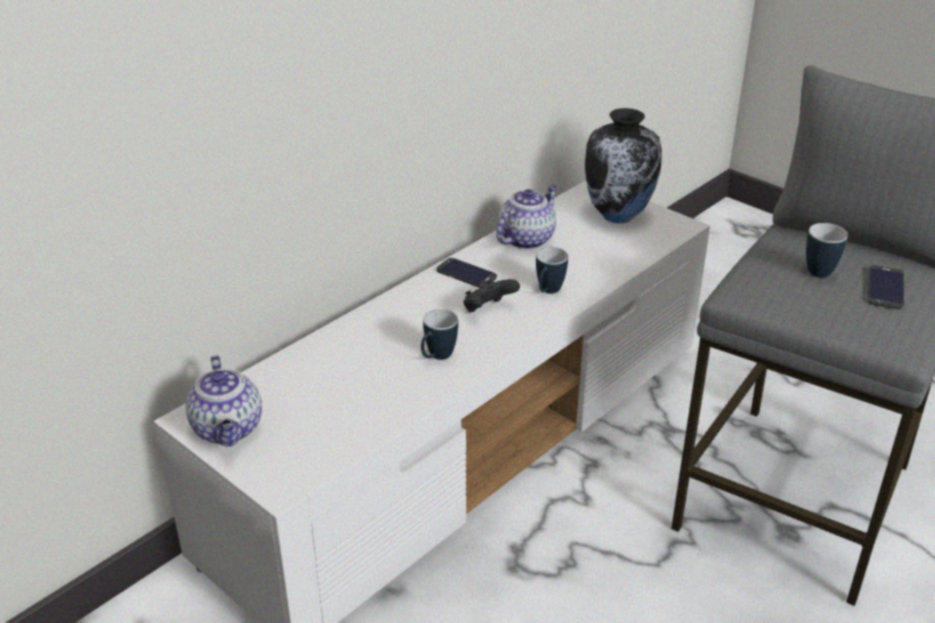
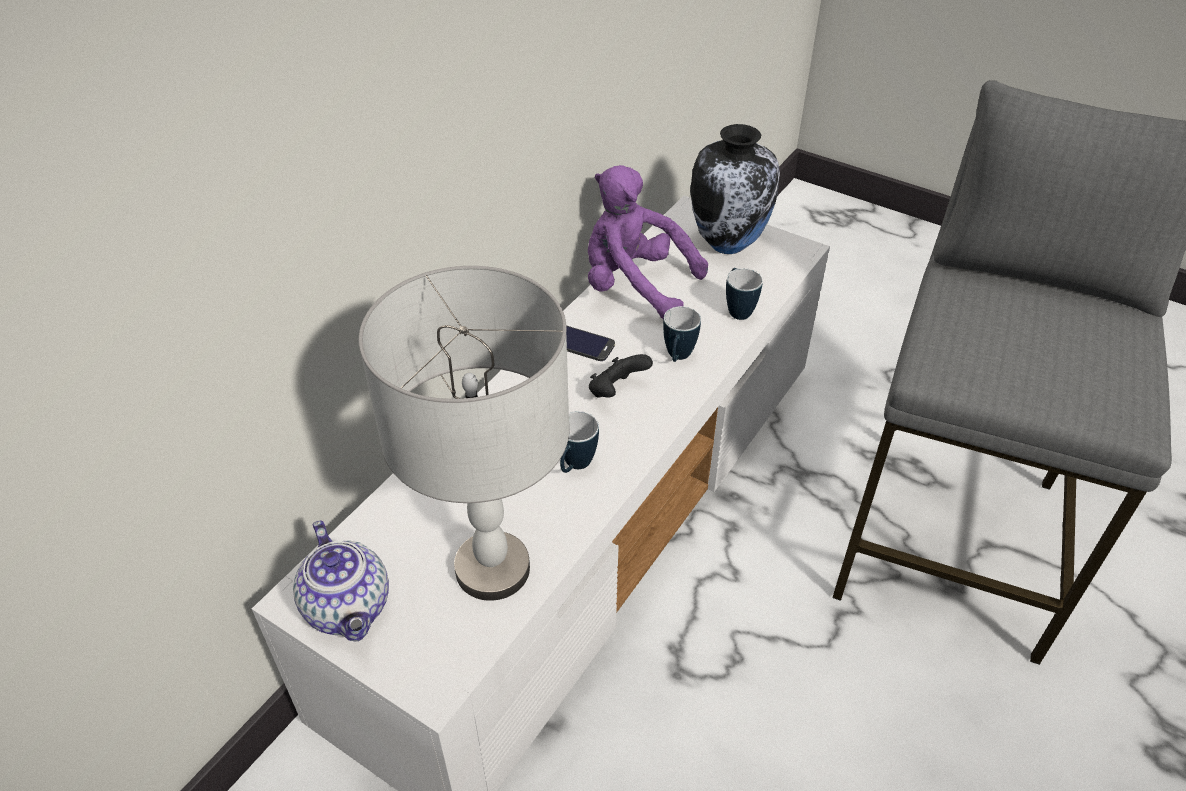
camera: 10 degrees left, 10 degrees up
(350, 418) = (494, 569): none -> grey table lamp
(526, 239) = (634, 286): teapot -> purple plush toy
(816, 268) = (1008, 325): mug -> mug (737, 309)
(885, 288) = (1091, 343): phone -> none

